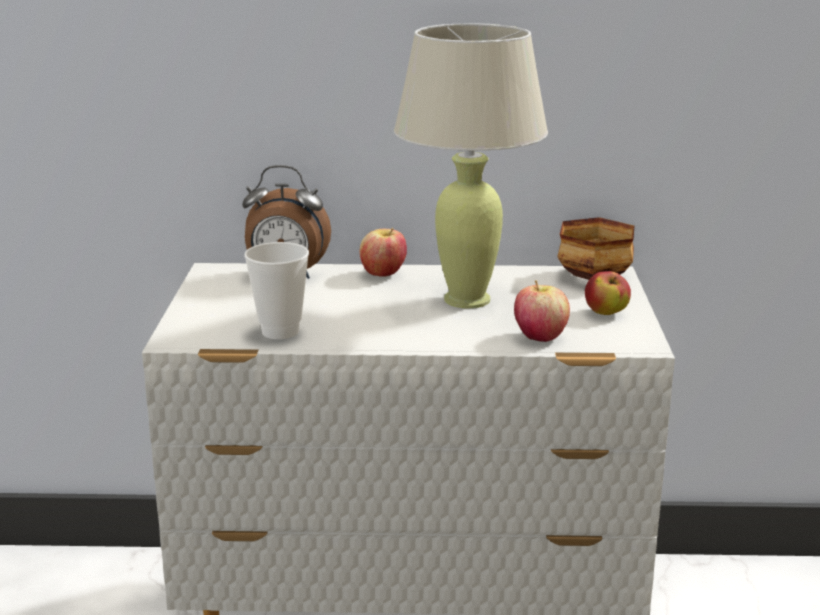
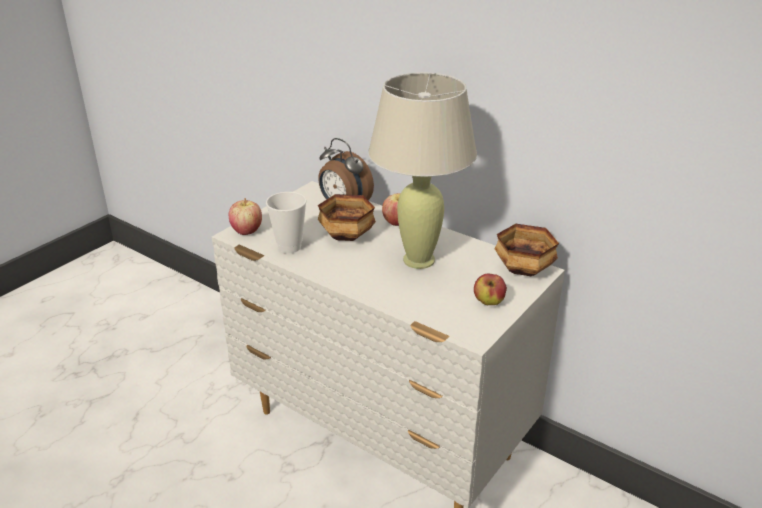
camera: 35 degrees right, 10 degrees up
(340, 301) = (348, 235): none -> bowl
(540, 336) = (421, 305): apple -> apple (247, 231)

